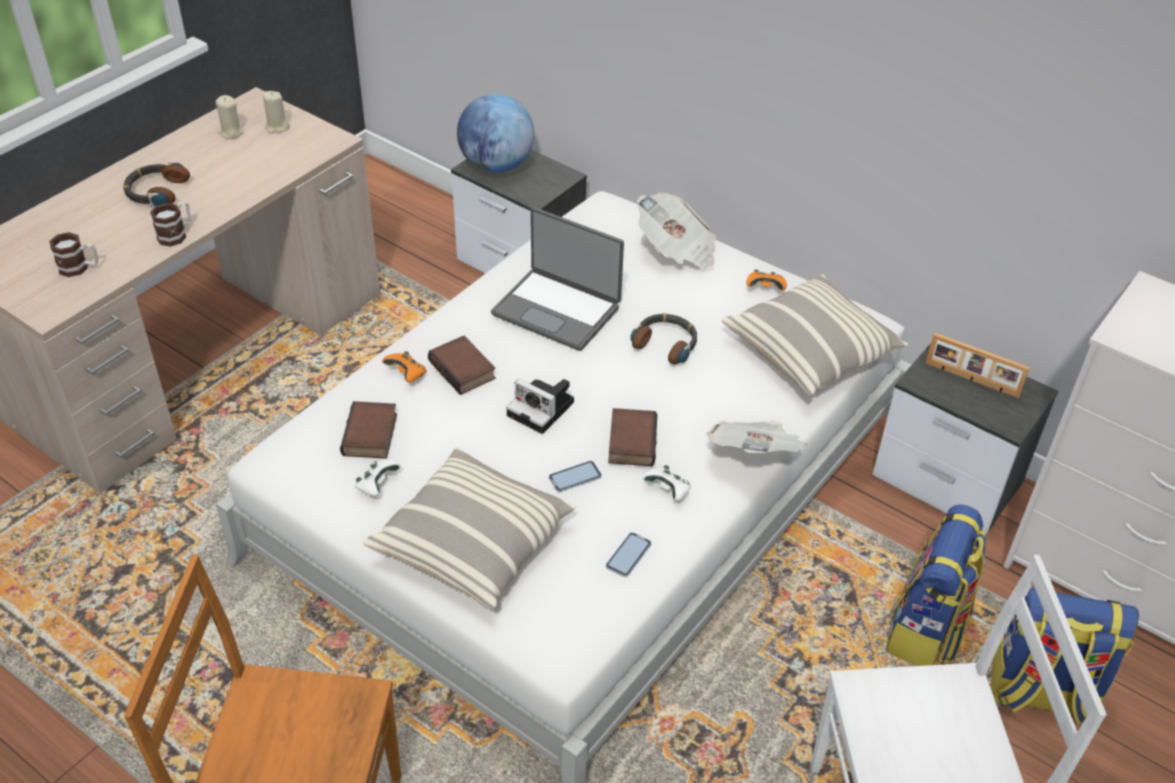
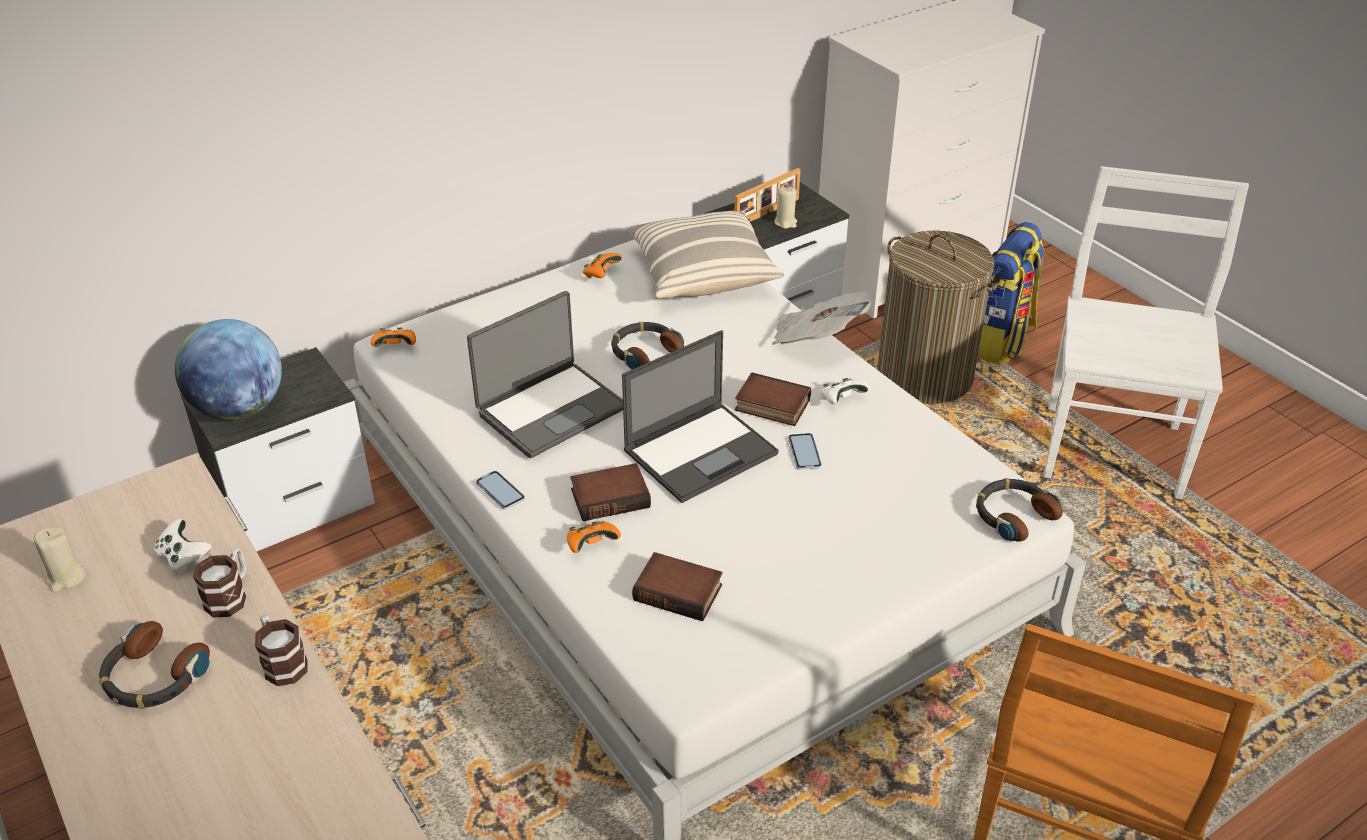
camera: 70 degrees left, 5 degrees down
(79, 267) = (289, 784): mug -> mug (230, 596)
(277, 127) = (95, 528): beige candle -> beige candle (785, 222)
(377, 485) = (760, 600): white game controller -> white game controller (184, 557)
(473, 543) = (869, 540): pillow -> none
(543, 409) = (701, 451): camera -> laptop
(548, 645) = (1013, 515): none -> headphones
(600, 209) = (396, 347): none -> orange game controller
(628, 555) = (916, 442): phone -> phone (500, 491)
(677, 251) = (505, 312): newspaper -> none
(926, 630) = (925, 376): backpack -> laundry basket

